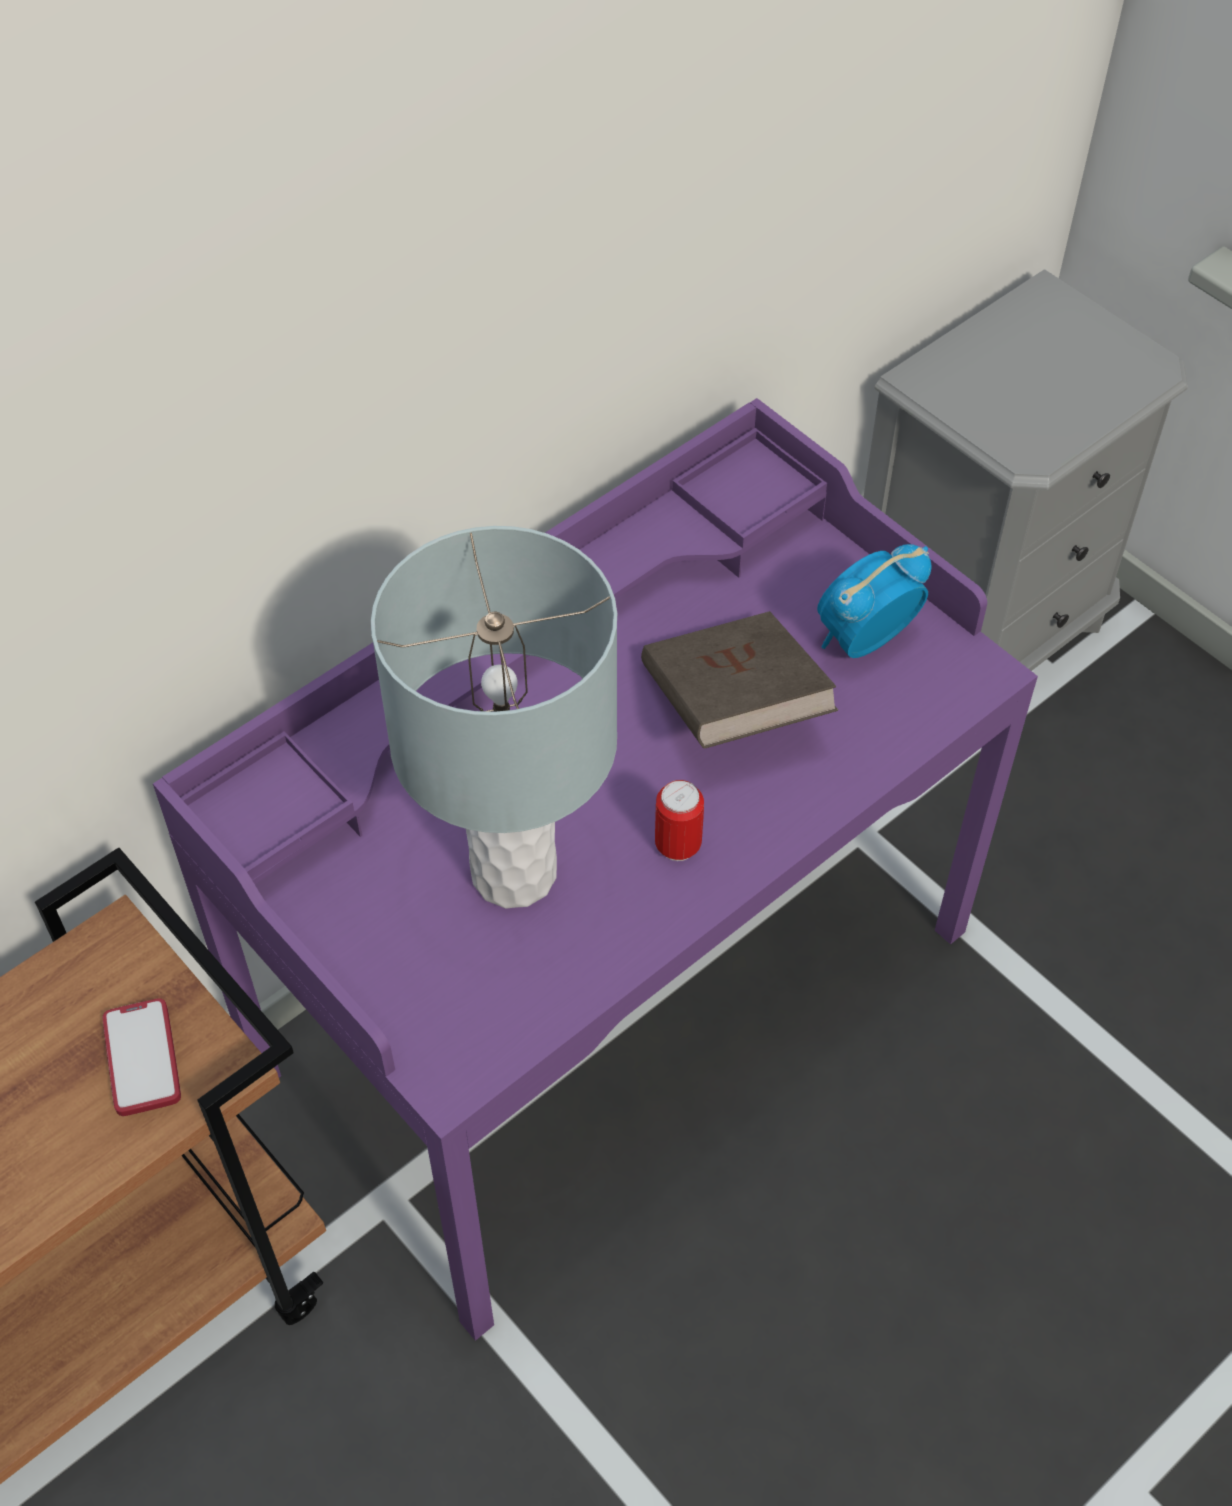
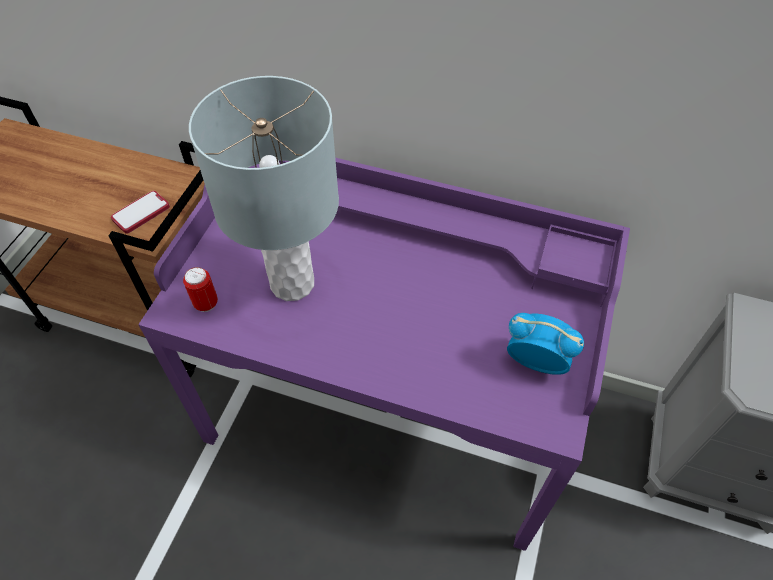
camera: 60 degrees right, 0 degrees up
(678, 845) = (347, 339): can -> can (206, 303)
(733, 708) = (446, 324): brown book -> none

